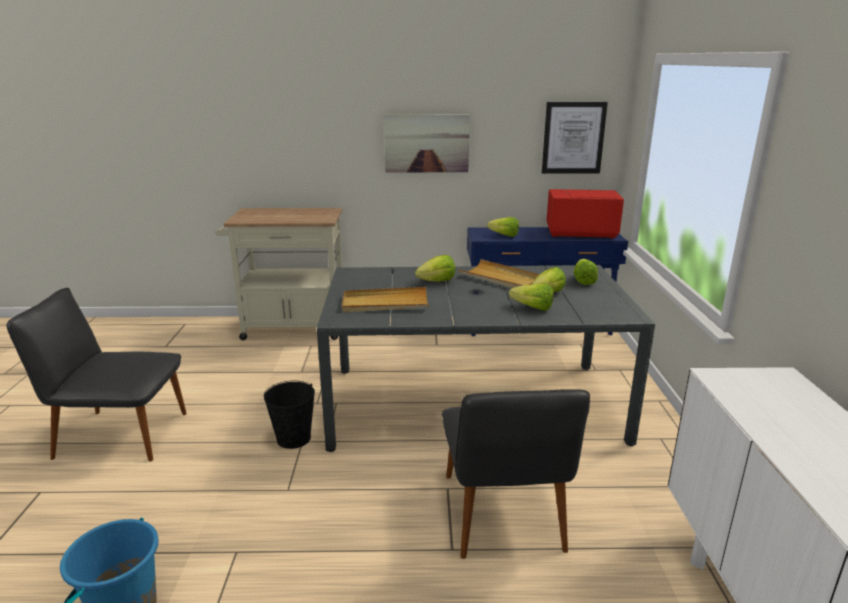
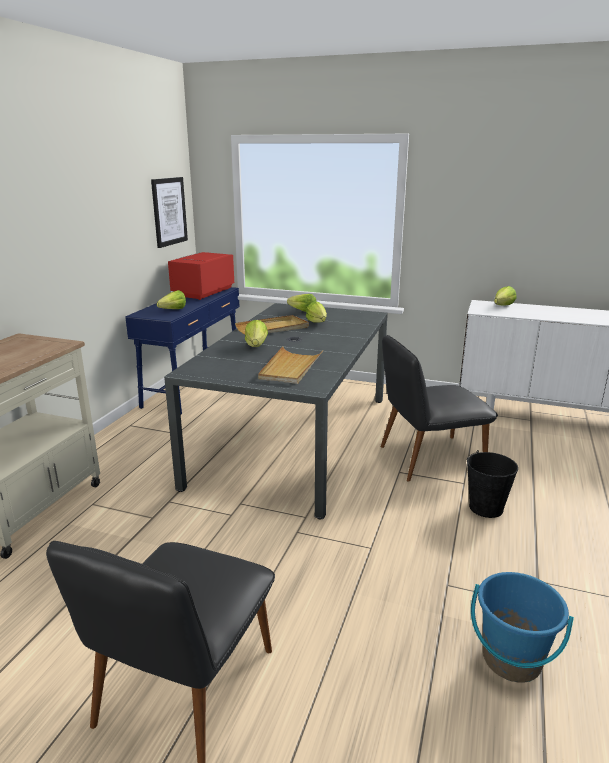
camera: 70 degrees left, 0 degrees up
(294, 438) = (289, 536): black bucket -> black bucket (486, 507)
(426, 143) = (79, 234): picture -> none
(502, 511) = (431, 457): black chair -> black chair turned 150 degrees clockwise
(529, 307) = (339, 331): lettuce -> lettuce (500, 307)

